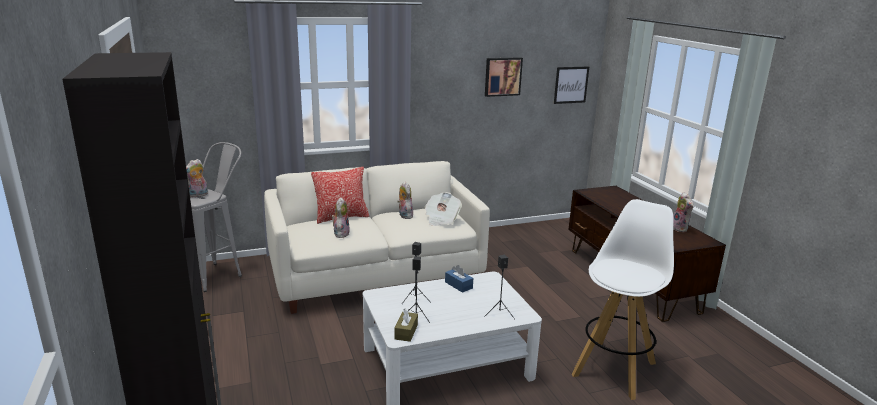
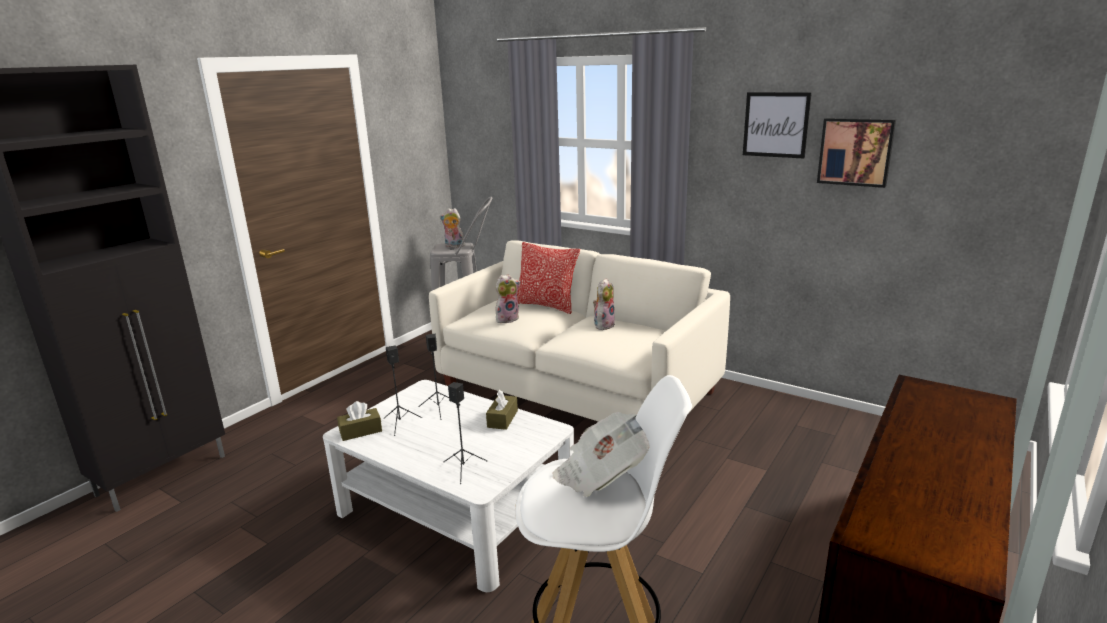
camera: 55 degrees right, 0 degrees up
(441, 219) = (630, 342): newspaper -> newspaper (600, 474)
(458, 285) = (502, 419): blue tissue box -> brown tissue box
(571, 85) = (1018, 181): picture -> picture (776, 125)
(680, 228) = (963, 518): plush toy -> none

